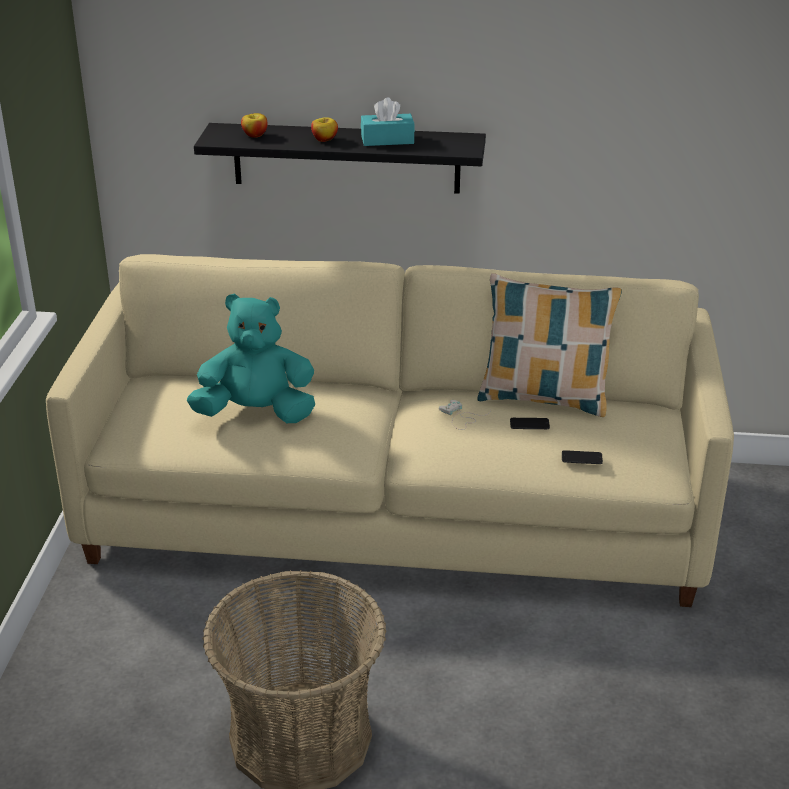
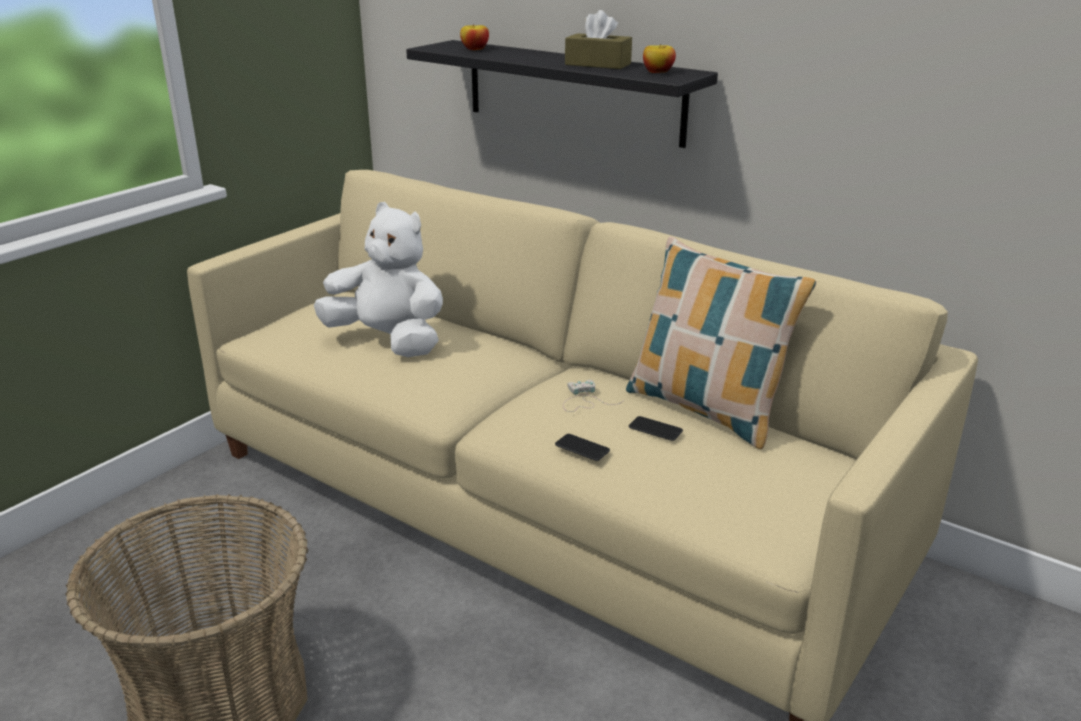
camera: 30 degrees right, 5 degrees down
(256, 413) = (388, 341): turquoise plush toy -> white plush toy
(324, 139) = (534, 57): apple -> apple (658, 72)
(387, 140) = (598, 64): turquoise tissue box -> brown tissue box
(581, 458) = (684, 485): phone -> phone (582, 448)

